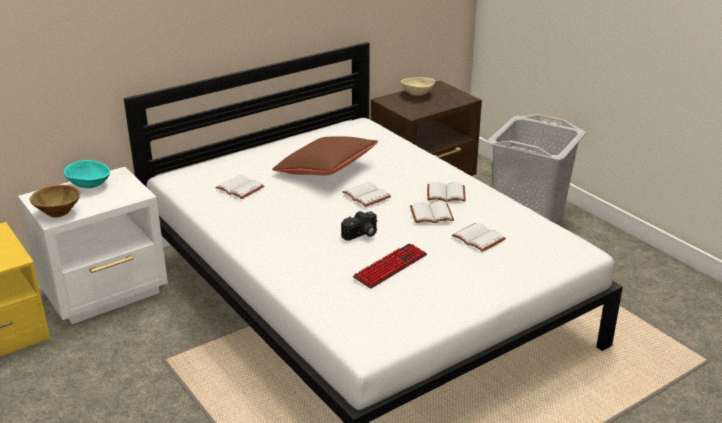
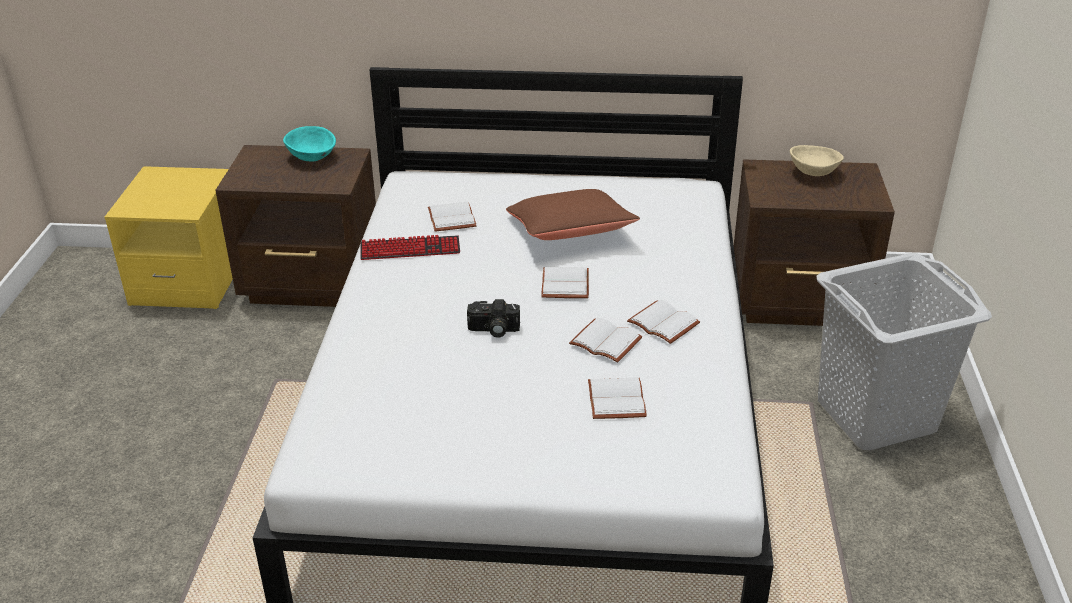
camera: 40 degrees right, 5 degrees up
(58, 213) = (247, 177): brown bowl -> none
(106, 292) = (313, 284): white nightstand -> brown nightstand
(390, 267) = (467, 384): keyboard -> keyboard (410, 249)

